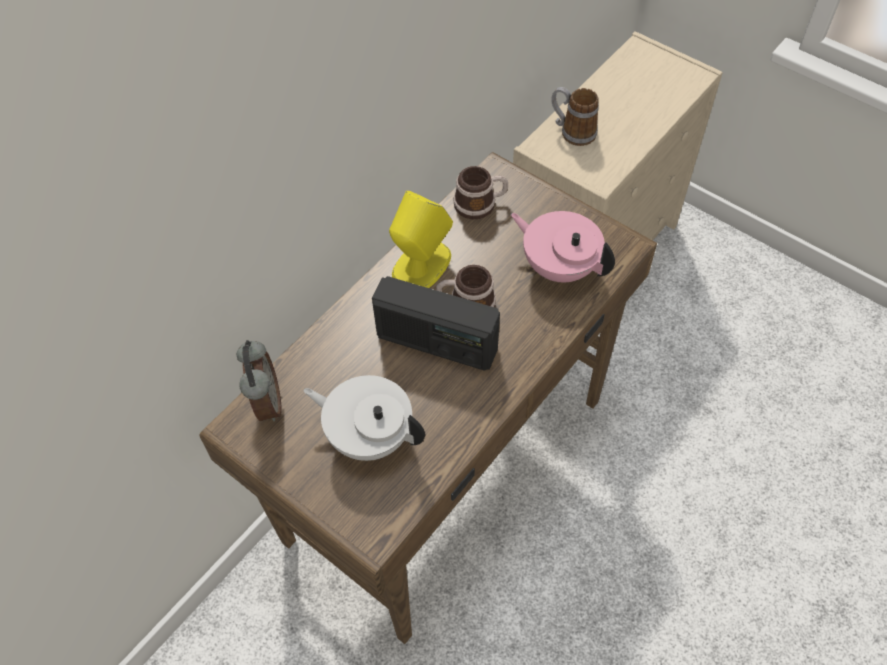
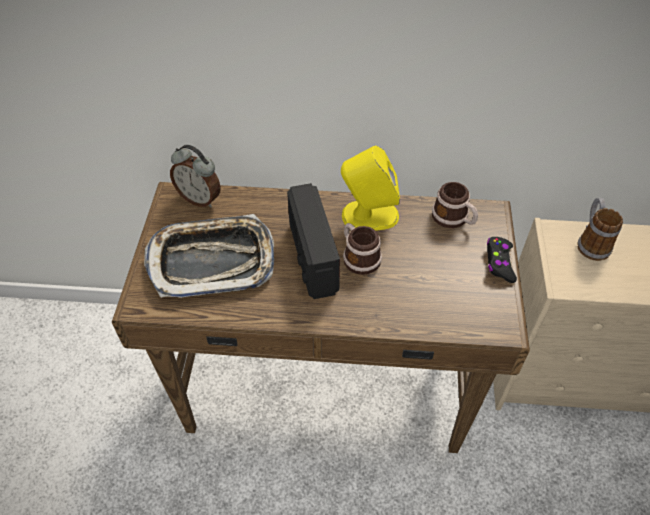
camera: 55 degrees right, 5 degrees down
(266, 403) = (200, 198): alarm clock -> alarm clock turned 75 degrees clockwise
(369, 435) = (212, 261): white teapot -> tray
(556, 204) = (499, 263): none -> black game controller
(559, 266) = (442, 294): pink teapot -> none

